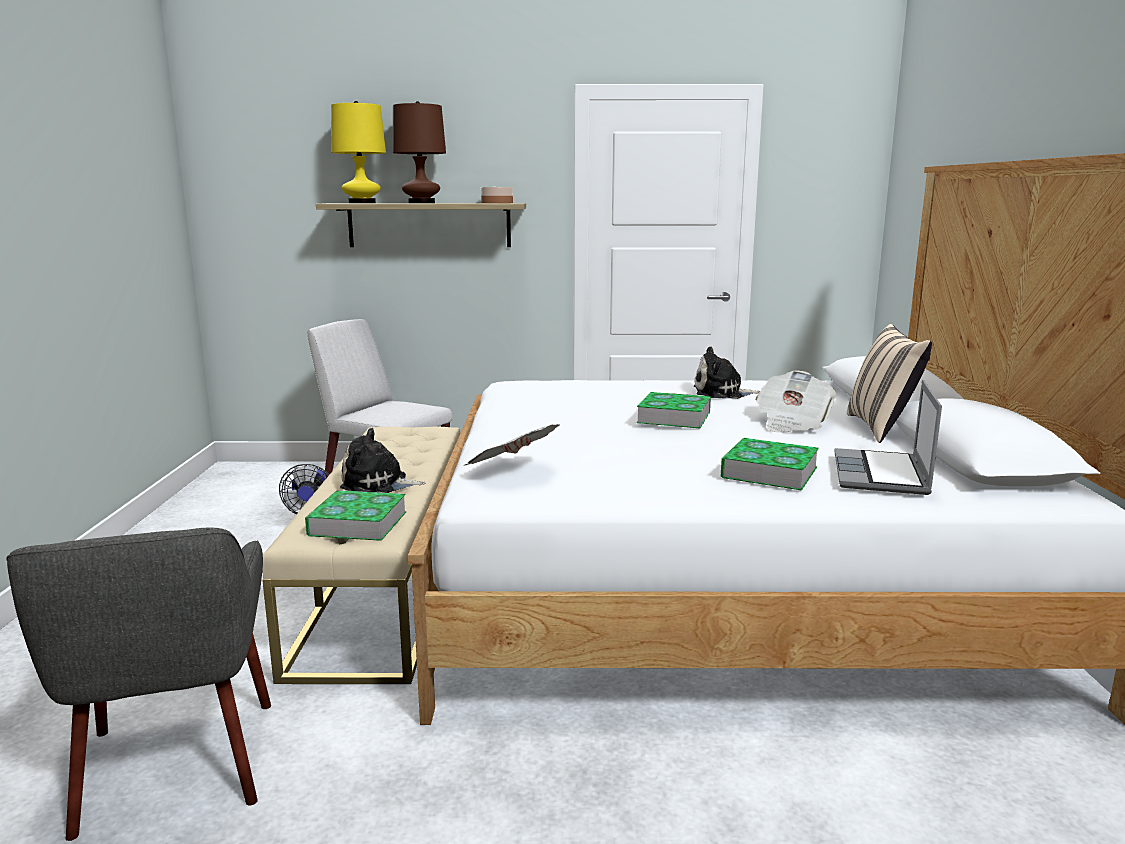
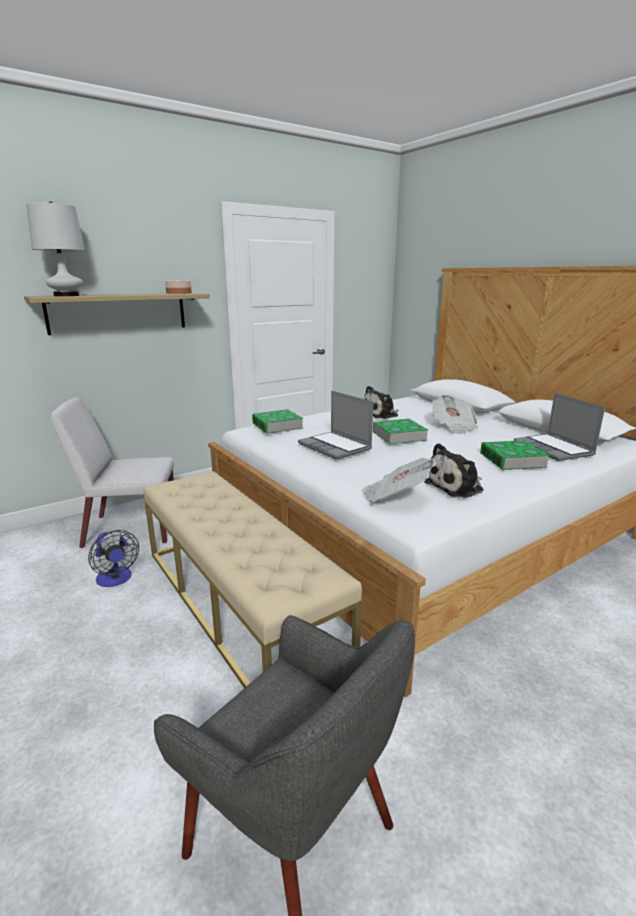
camera: 35 degrees left, 5 degrees up
(358, 523) = (294, 569): book -> book (277, 425)
(362, 203) = (66, 295): yellow table lamp -> white table lamp
(378, 484) = (245, 532): plush toy -> plush toy (456, 487)
(421, 203) = (119, 294): brown table lamp -> none
(561, 413) = (336, 447): none -> laptop
(882, 428) = (492, 421): beige pillow -> none

